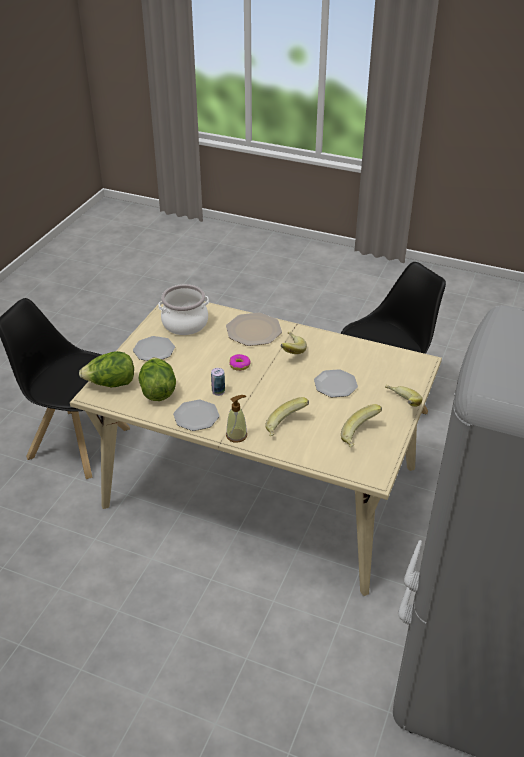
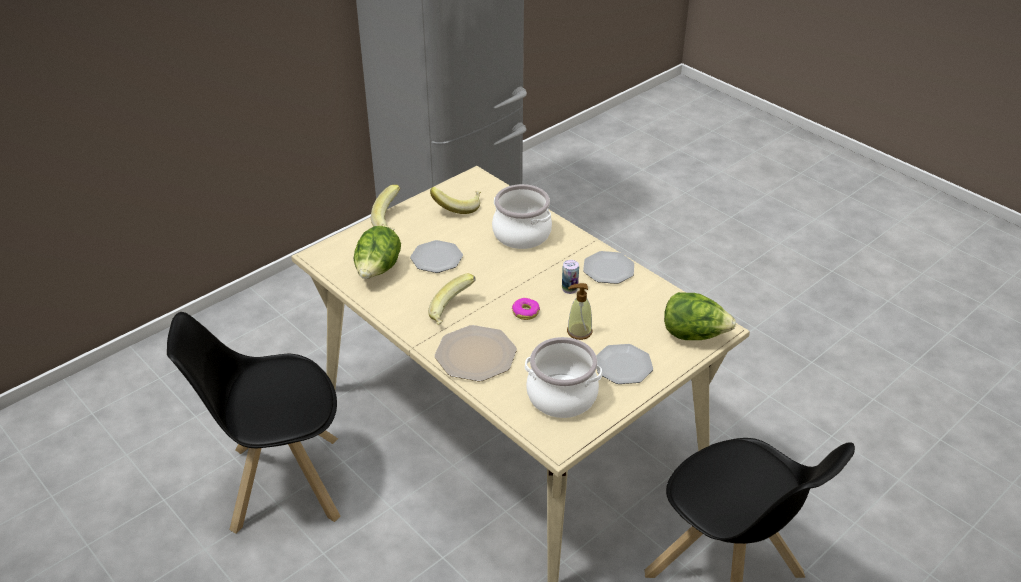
camera: 155 degrees left, 0 degrees up
(158, 391) = (639, 309): lettuce -> lettuce (378, 271)
(236, 435) = (576, 240): soap dispenser -> soap dispenser (579, 331)
(286, 427) = (522, 234): banana -> cooking pot

